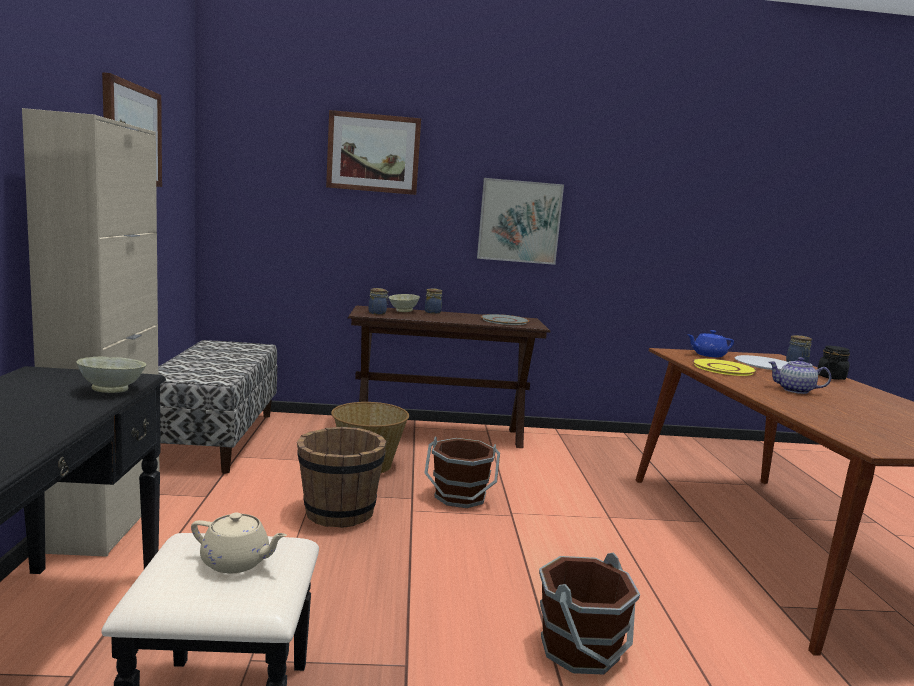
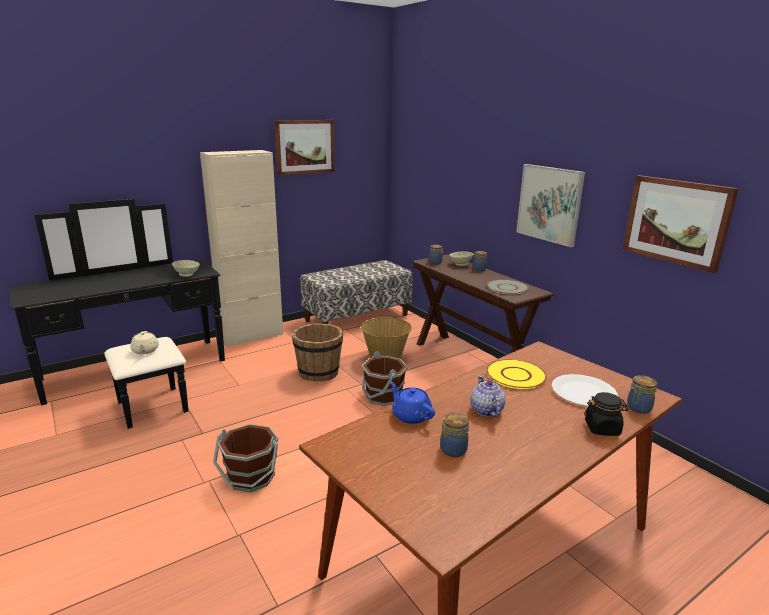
camera: 60 degrees right, 10 degrees up
(373, 153) = (463, 143): picture -> picture (676, 221)
(708, 355) = (566, 365): blue teapot -> blue teapot (411, 415)
(873, 414) = (453, 449): none -> jar

